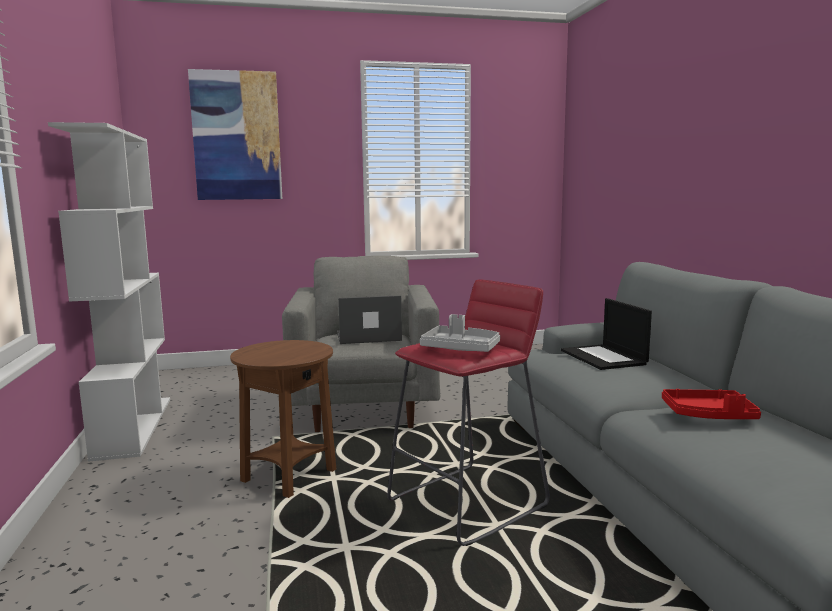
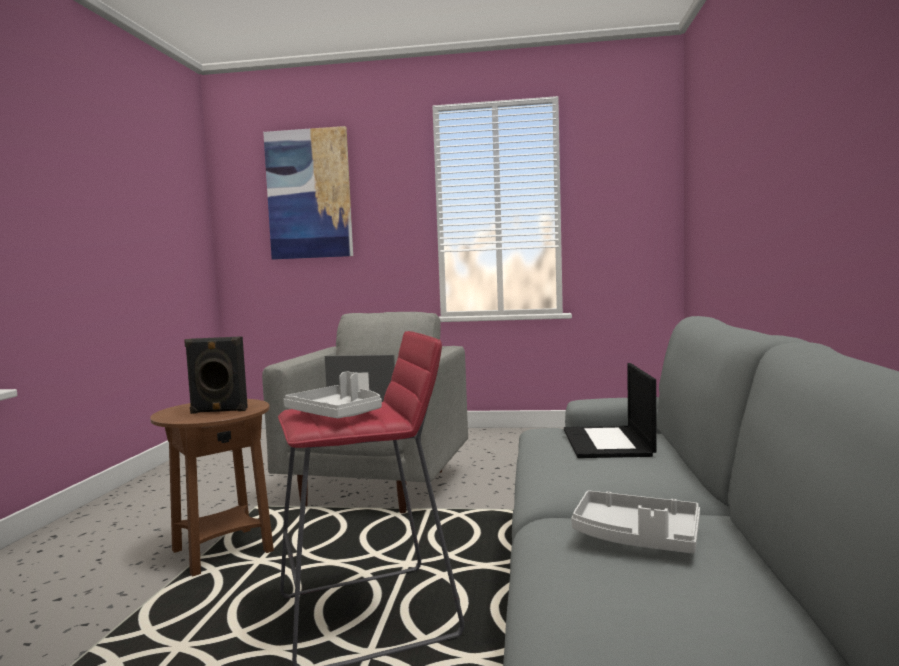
camera: 20 degrees right, 5 degrees down
(133, 426) = (153, 481): white bookcase -> none
(293, 352) = (218, 411): none -> black speaker
(708, 415) = (636, 538): red tray -> grey tray

